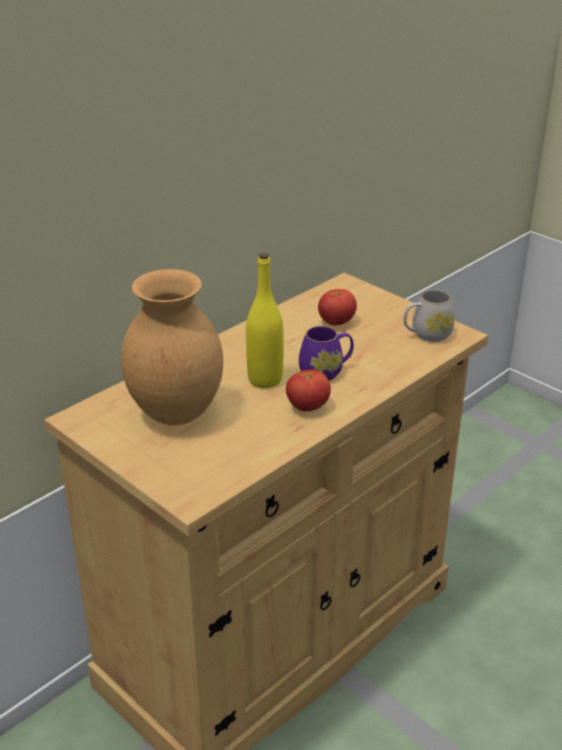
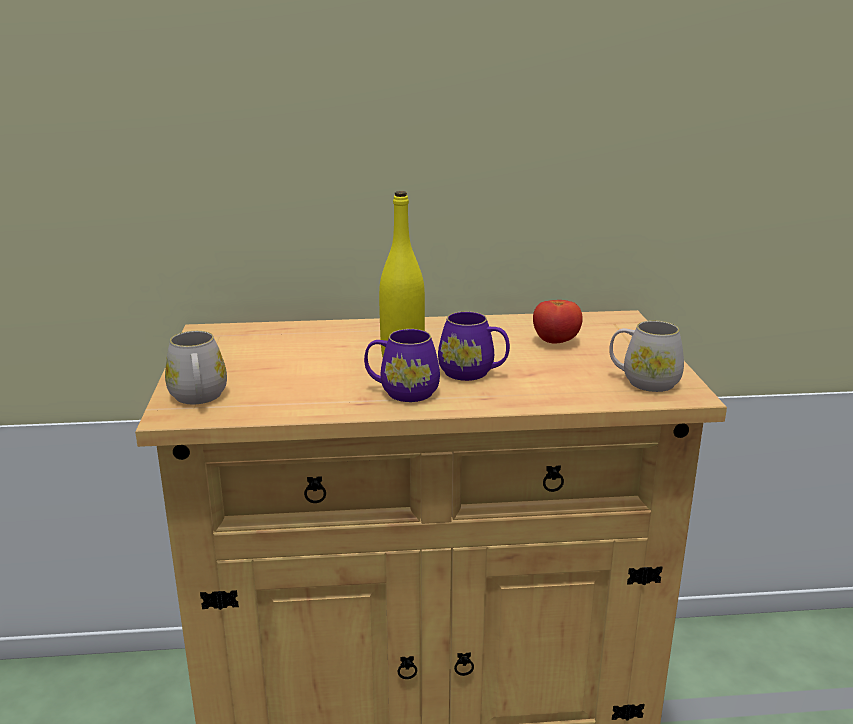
camera: 40 degrees right, 10 degrees down
(176, 412) = (282, 354): brown vase -> none
(184, 478) = (198, 398): none -> white mug
(307, 407) = (402, 392): tomato -> purple mug

